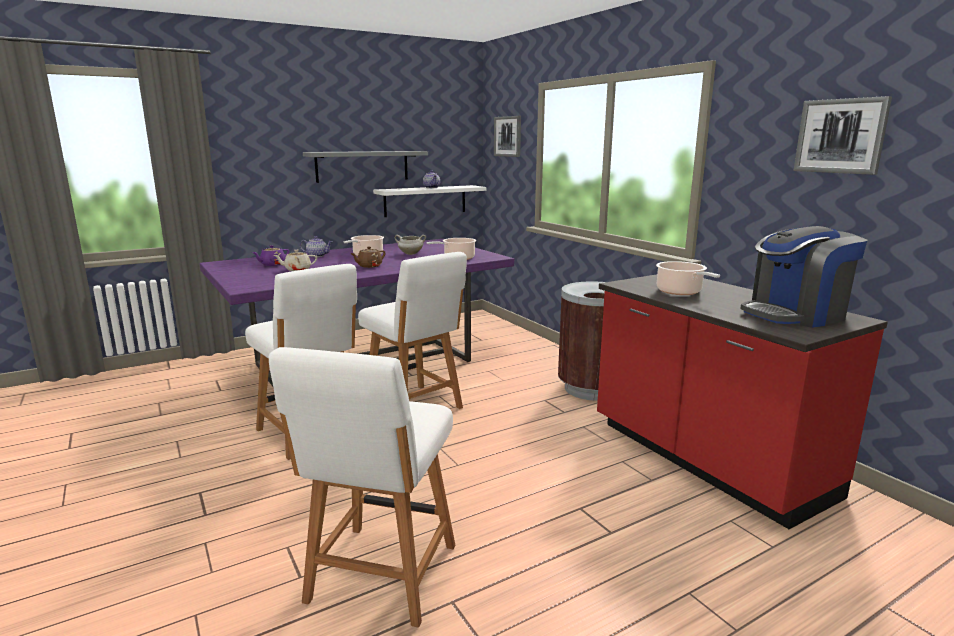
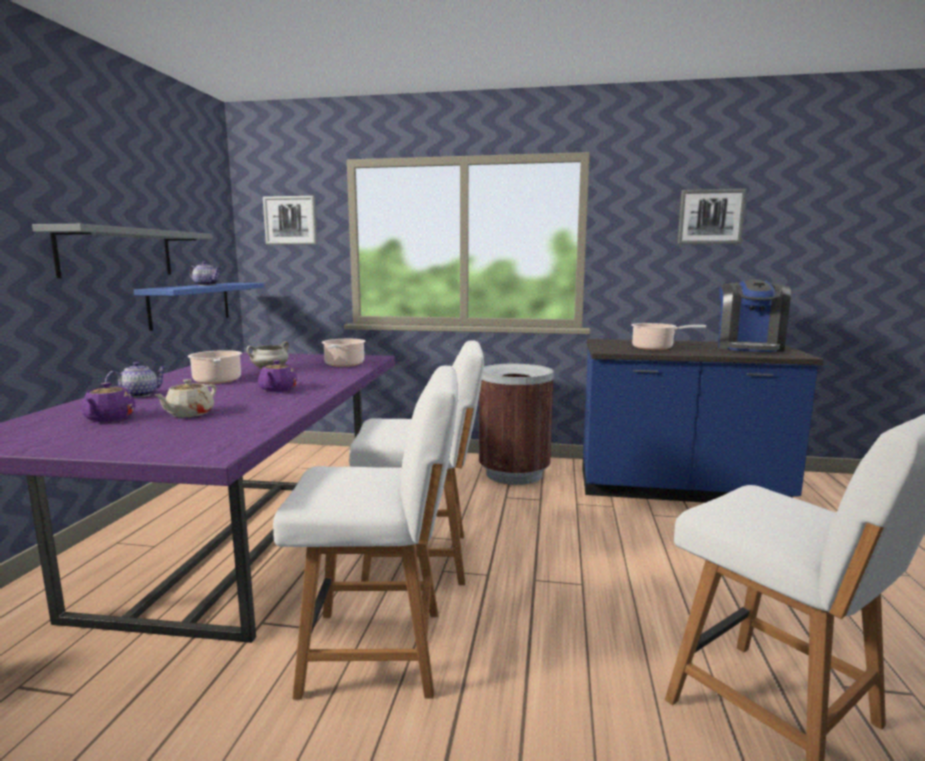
camera: 50 degrees left, 5 degrees down
(369, 266) = (278, 389): brown teapot -> purple teapot
(425, 200) = (190, 304): white shelf -> blue shelf
(706, 460) = (679, 490): red counter -> blue counter

